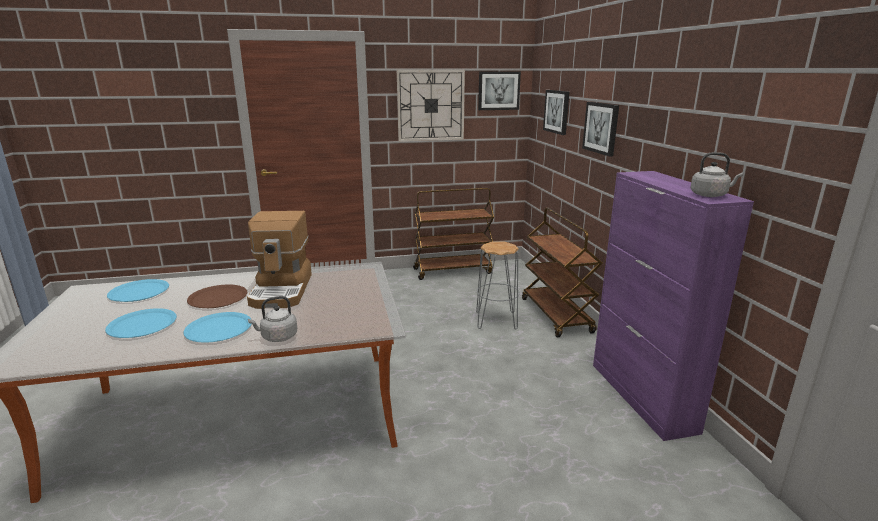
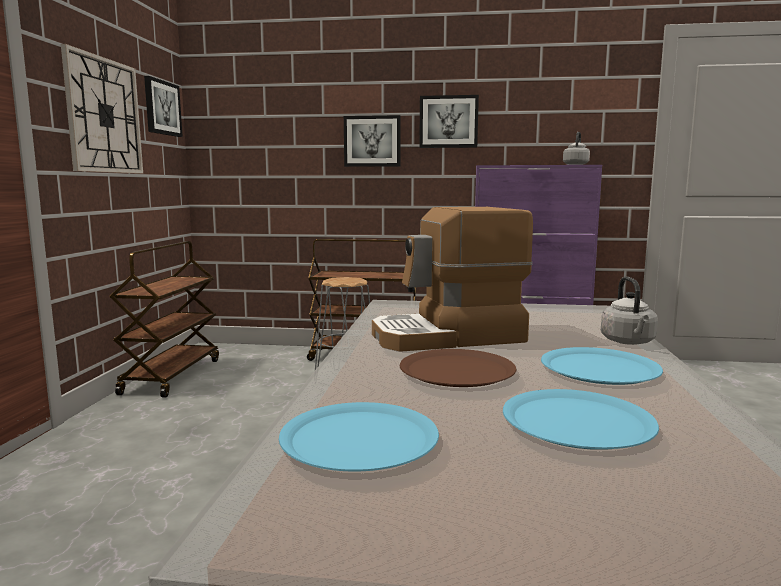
camera: 70 degrees left, 10 degrees down
(283, 290) = (448, 337): coffee machine -> coffee machine turned 150 degrees clockwise
(557, 111) = (268, 134): picture -> picture (448, 122)

